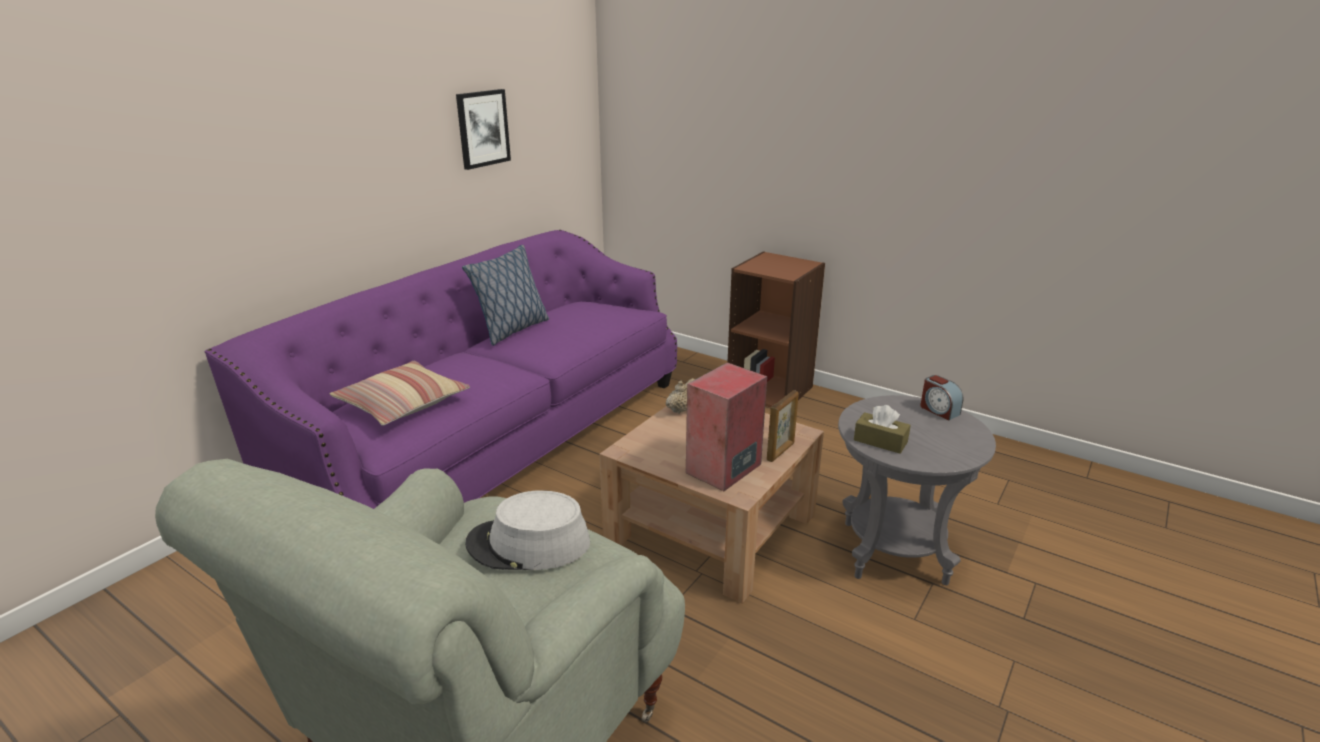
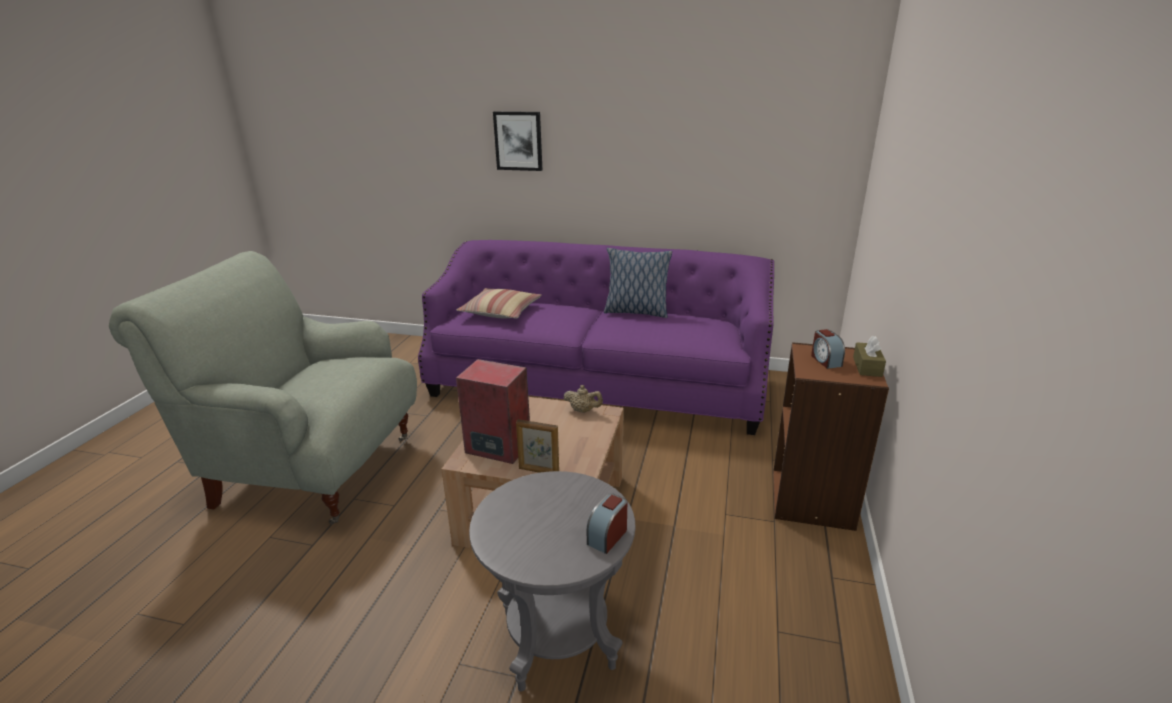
camera: 70 degrees right, 0 degrees up
(482, 128) = (701, 152): picture -> picture (518, 141)
(528, 544) = (332, 377): grey hat -> none
(771, 267) = (825, 360): none -> alarm clock
(880, 441) = (517, 499): brown tissue box -> brown tissue box (867, 367)

